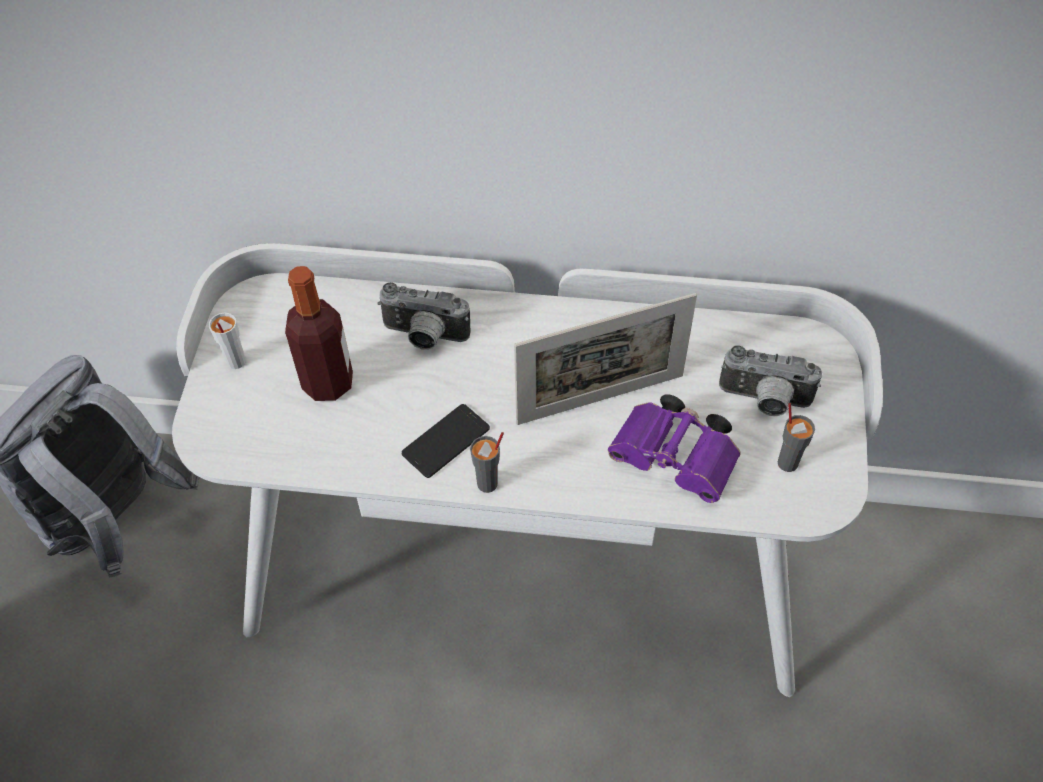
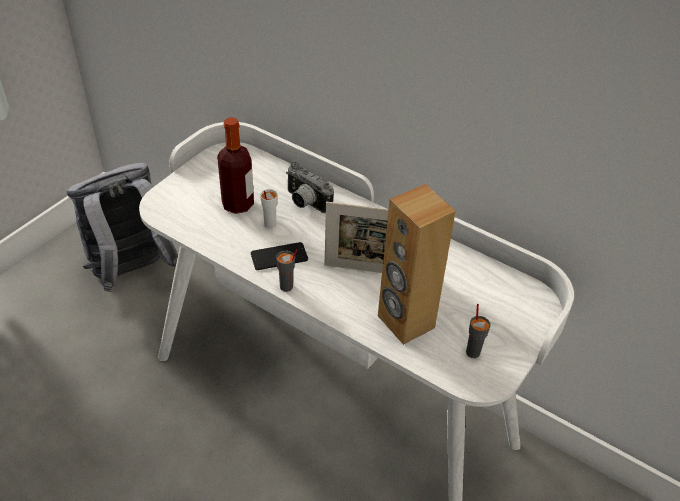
camera: 25 degrees right, 10 degrees down
(235, 362) = (199, 176): white cup -> white cup (269, 224)
(678, 460) = (405, 322): purple binoculars -> brown speaker
(764, 401) = (481, 314): camera -> none

